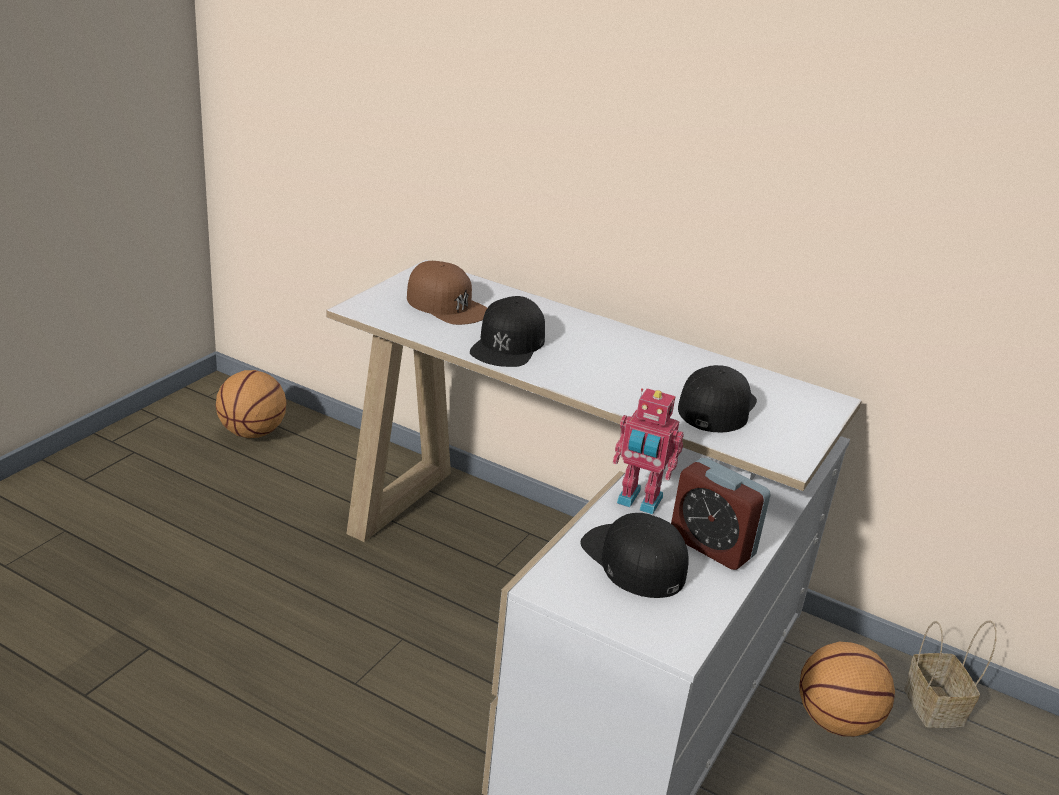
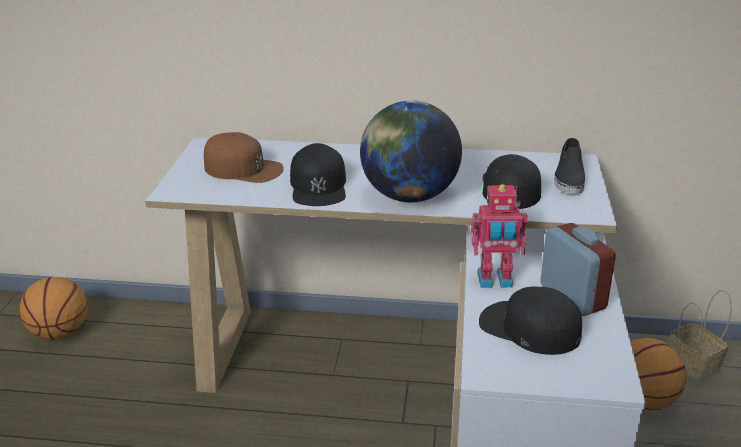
camera: 20 degrees left, 0 degrees up
(595, 382) = (409, 196): none -> globe
(711, 546) = (572, 297): alarm clock -> alarm clock turned 135 degrees counterclockwise
(800, 414) = (569, 177): none -> black shoe

